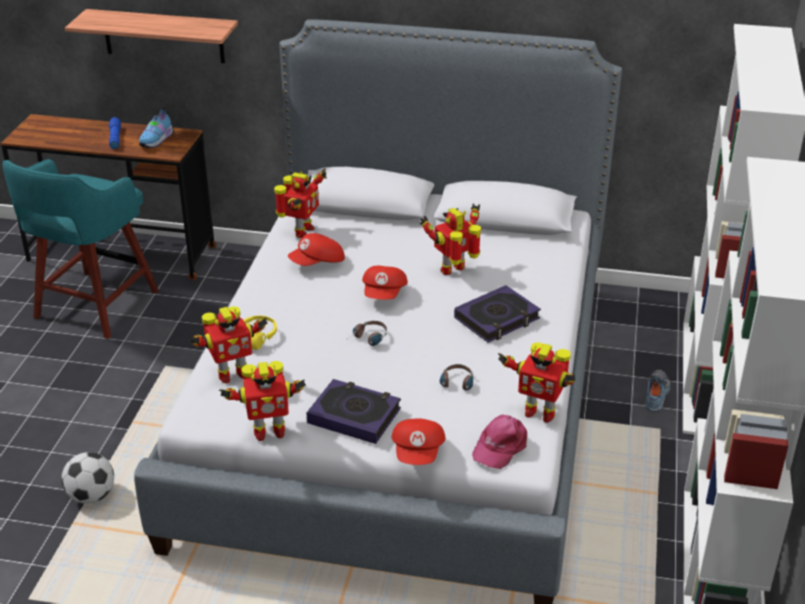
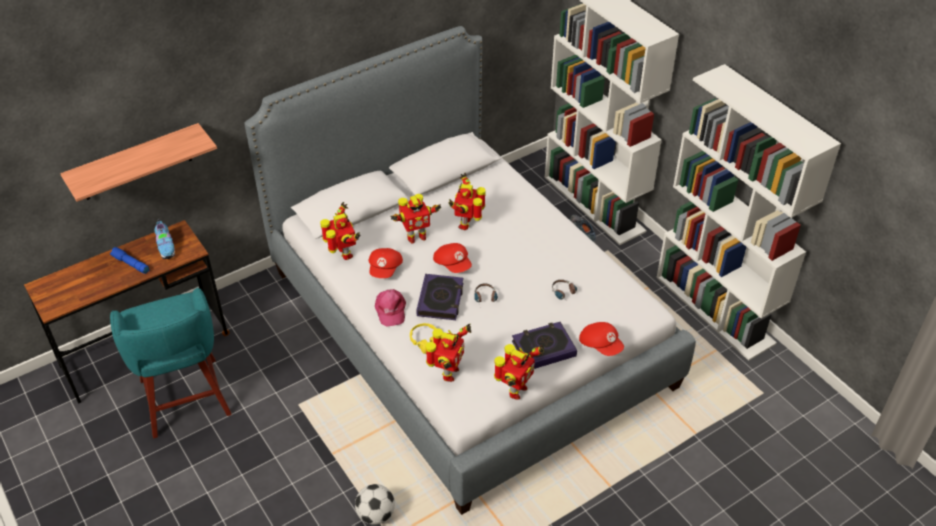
camera: 45 degrees left, 10 degrees up
(497, 319) = (530, 240): book -> book (440, 300)
(500, 446) = (630, 313): pink cap -> pink cap (390, 310)
(539, 412) = (621, 281): toy robot -> toy robot (415, 237)

